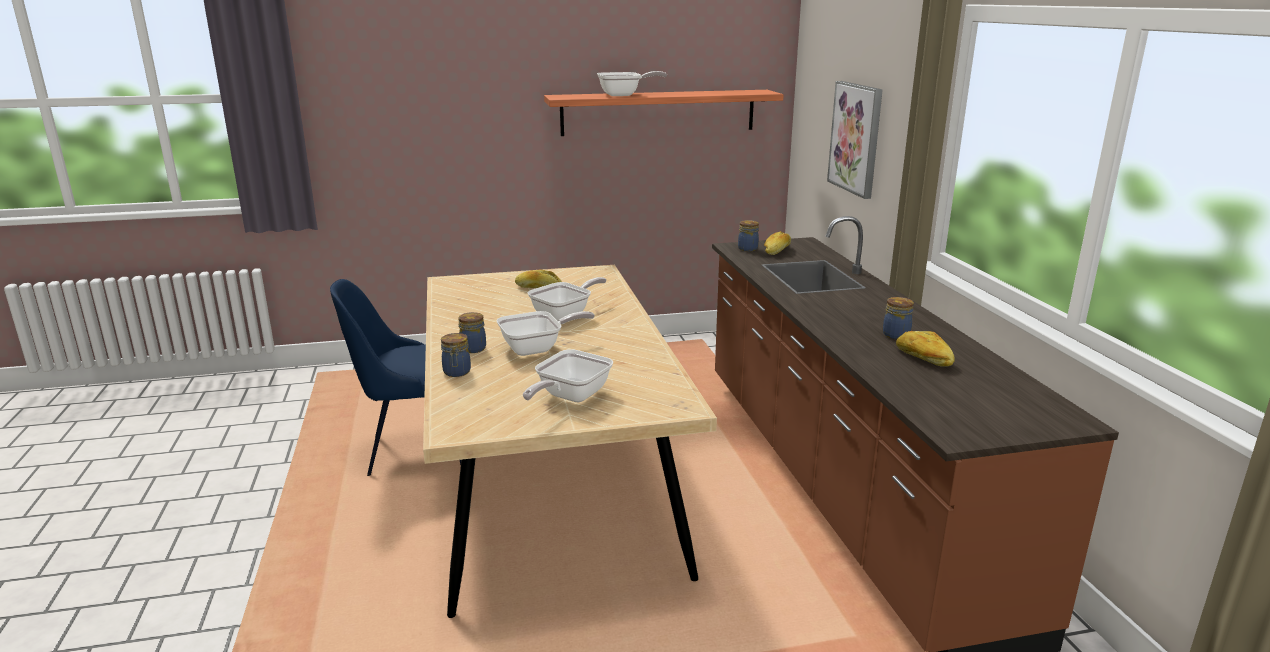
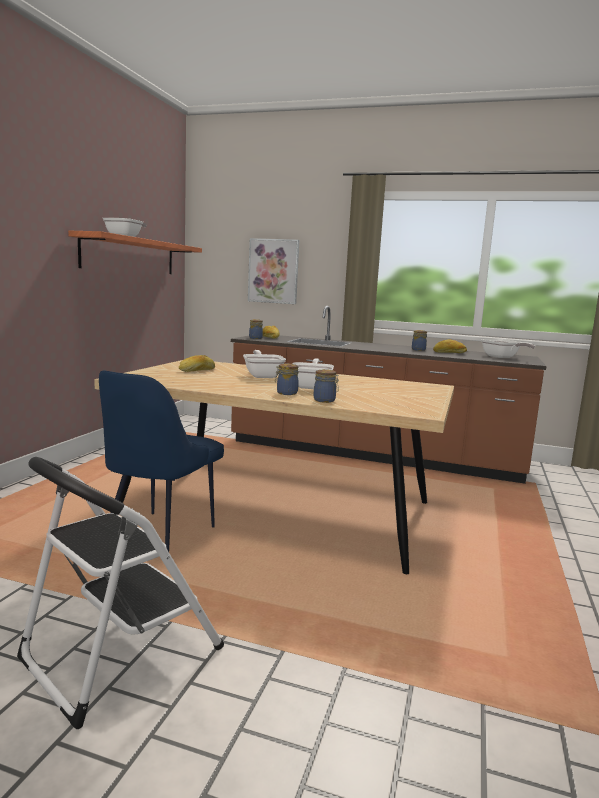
camera: 60 degrees left, 10 degrees down
(220, 513) = (116, 655): none -> step ladder
(569, 397) = (399, 394): frying pan -> frying pan (502, 357)

